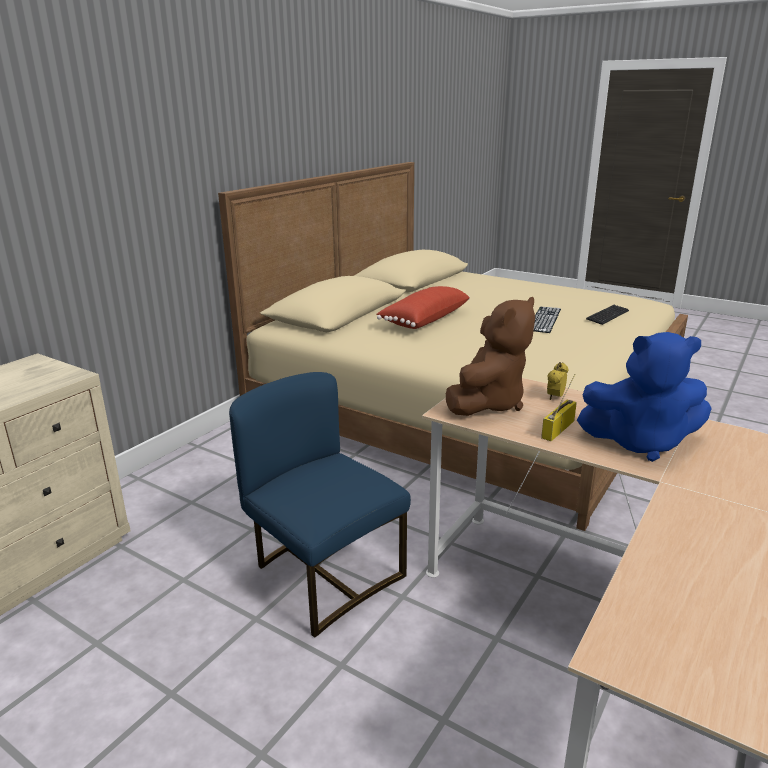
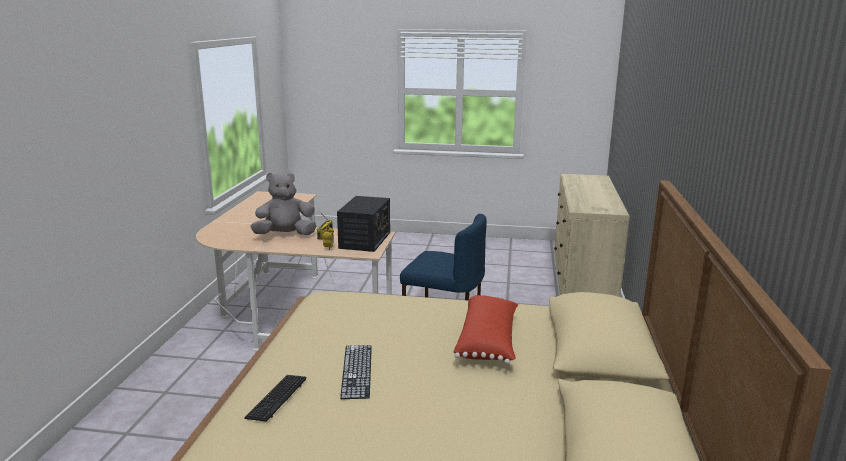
camera: 155 degrees right, 5 degrees down
(488, 403) = (365, 240): brown plush toy -> radio
(640, 442) = (285, 235): blue plush toy -> grey plush toy

